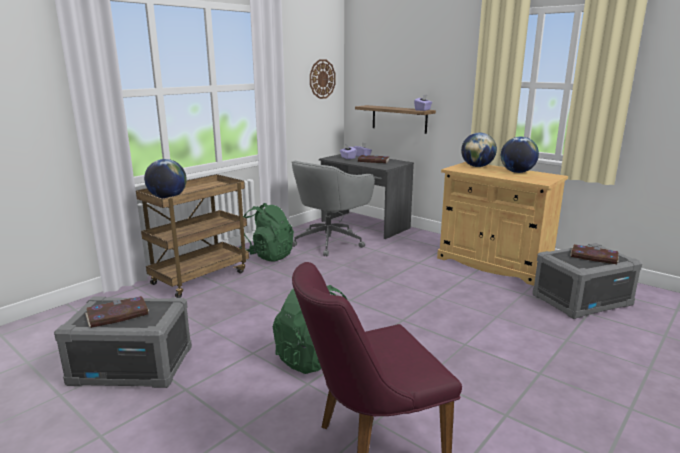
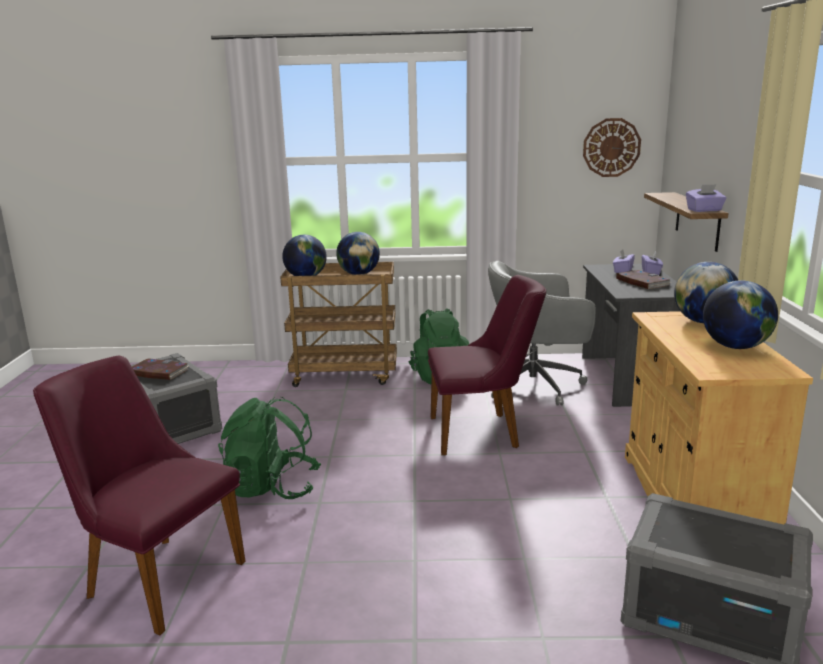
camera: 50 degrees right, 0 degrees up
(203, 188) = (359, 274): none -> globe
(357, 274) = (483, 432): none -> purple chair
(593, 256) = (730, 541): book -> none

